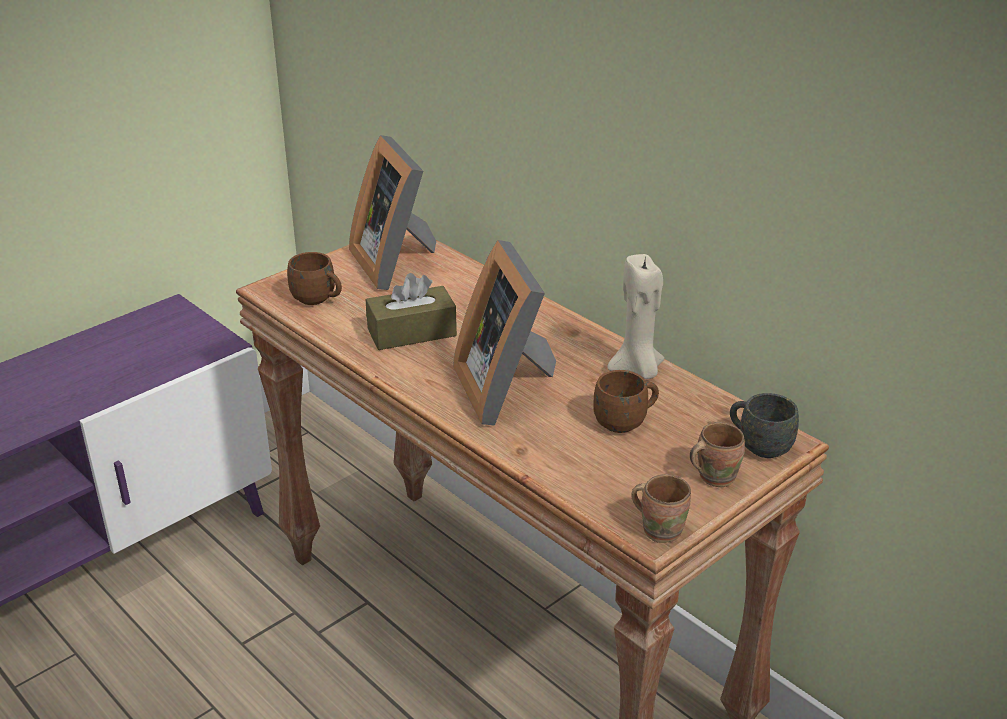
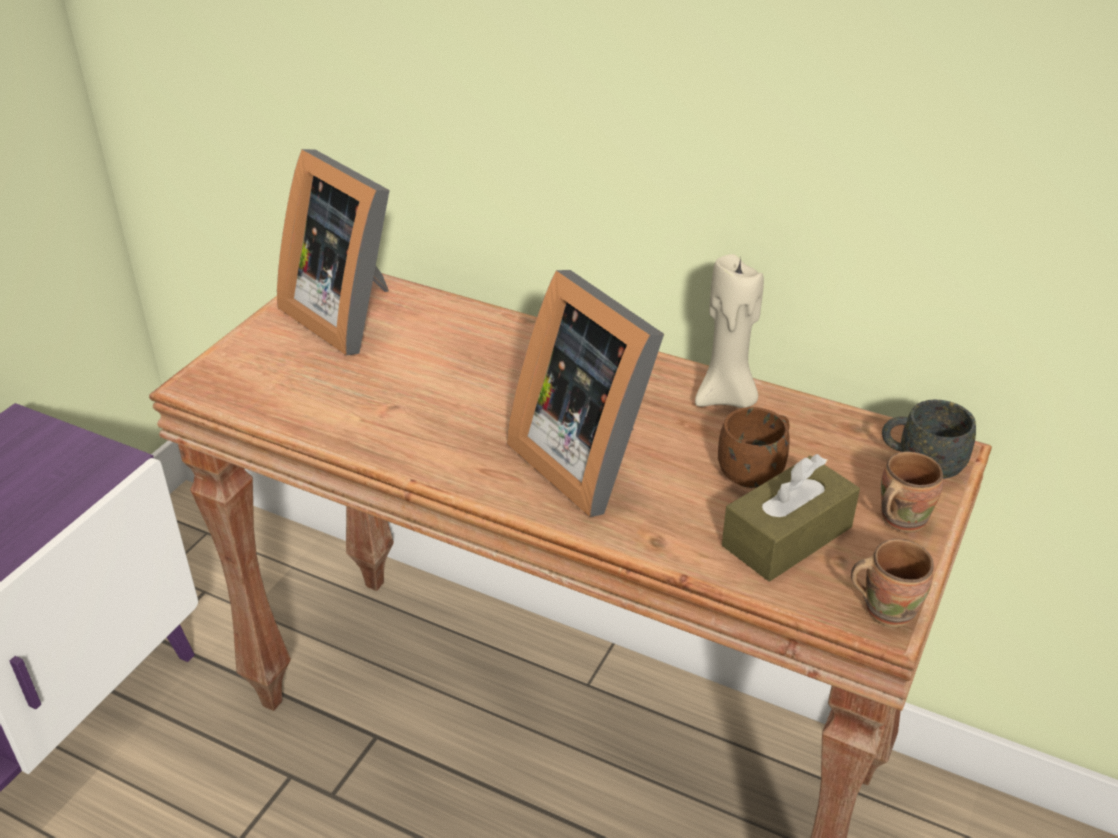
camera: 20 degrees left, 5 degrees up
(318, 299) = (273, 386): brown mug -> none
(412, 332) = (423, 407): brown tissue box -> brown tissue box (787, 536)

